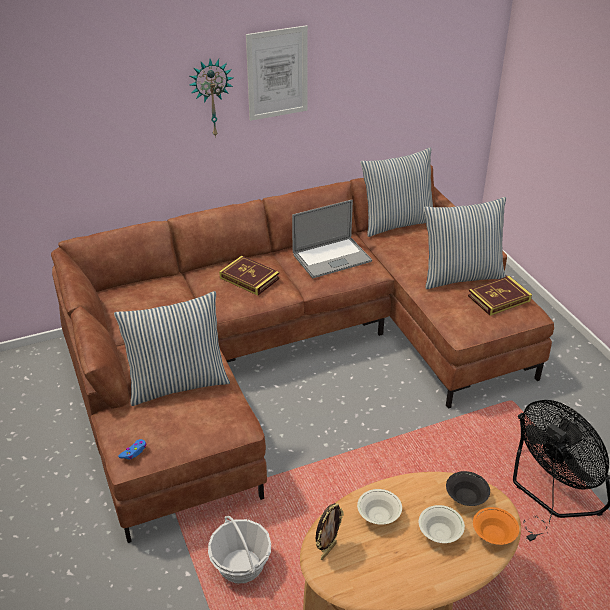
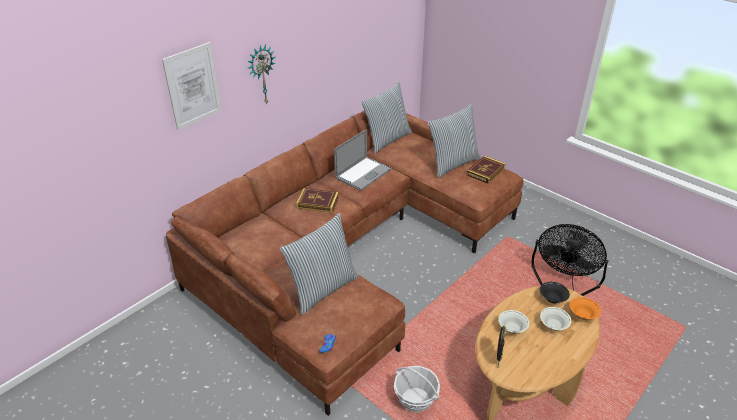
camera: 25 degrees left, 0 degrees up
(277, 73) = (301, 48): picture -> picture (193, 86)

